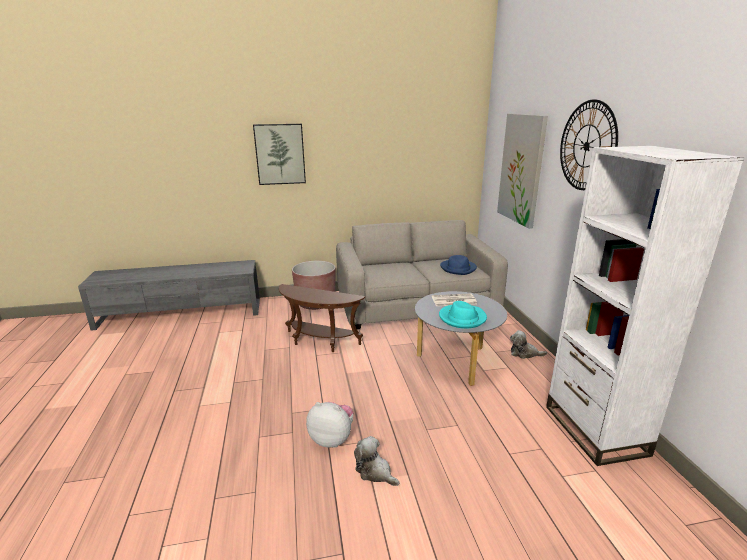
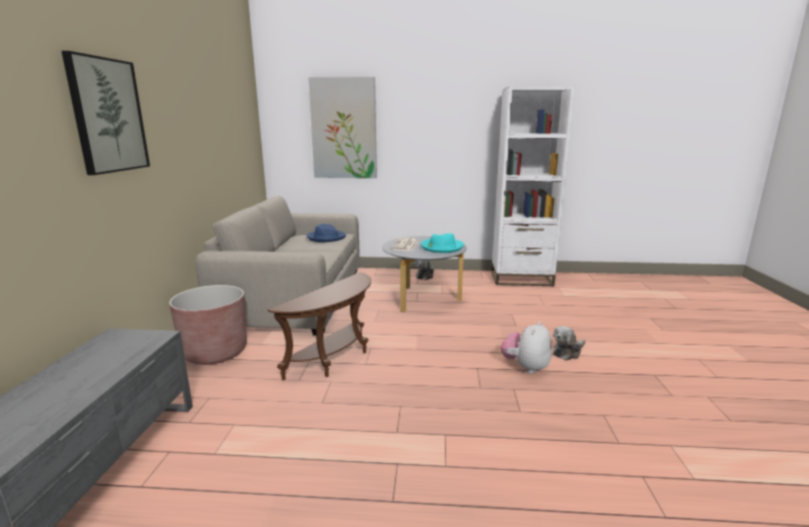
camera: 75 degrees left, 5 degrees down
(586, 146) = (432, 97): wall clock -> none

